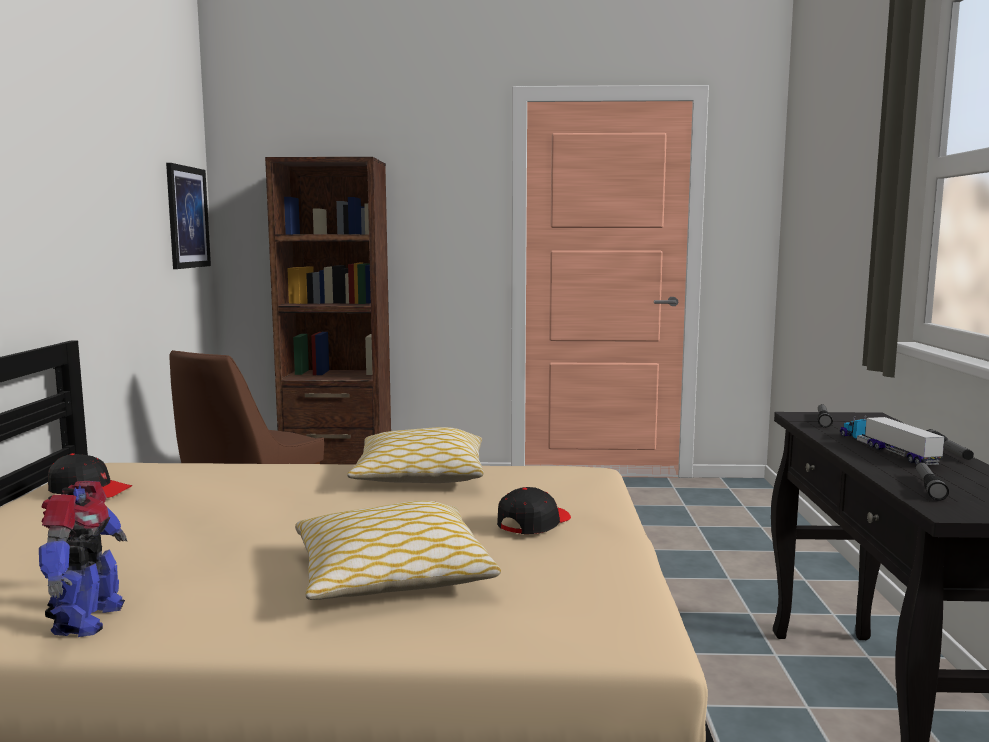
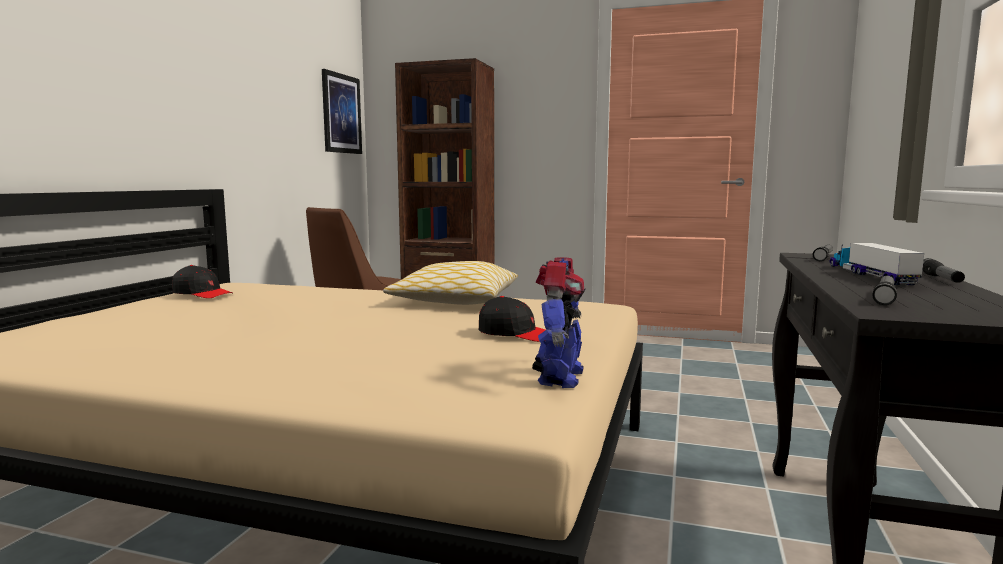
camera: 15 degrees right, 0 degrees up
(86, 620) = (102, 363): toy robot -> toy robot (558, 377)
(392, 576) = (358, 357): pillow -> none
(533, 523) = (516, 334): black cap -> black cap turned 60 degrees clockwise

